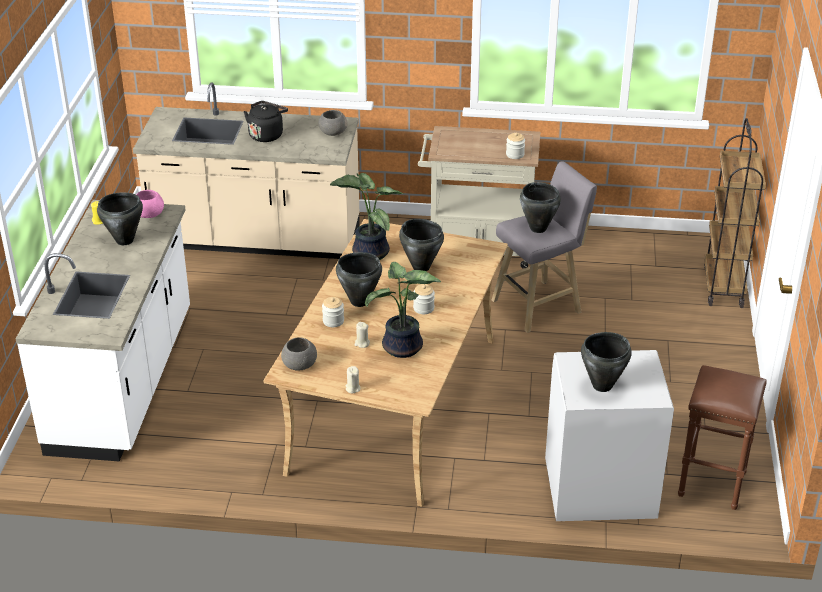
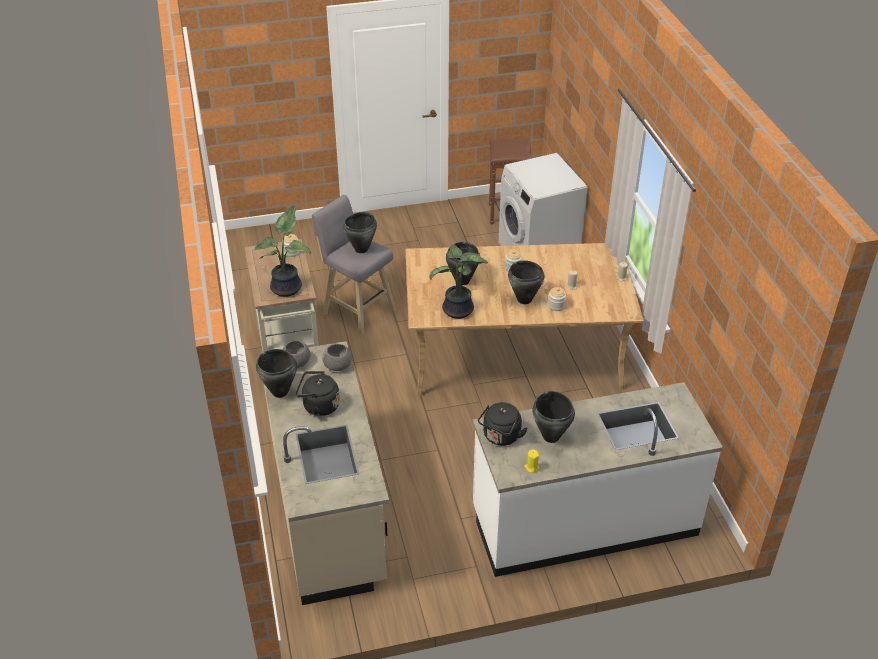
camera: 110 degrees left, 5 degrees up
(149, 214) = (501, 437): pink bowl -> black kettle
(299, 365) = (616, 308): grey bowl -> grey bowl (338, 366)
(402, 349) = (565, 267): potted plant -> potted plant (288, 288)
(601, 385) = (555, 177): black cooking pot -> black cooking pot (280, 392)
(723, 287) = (294, 230): brown cart -> none

